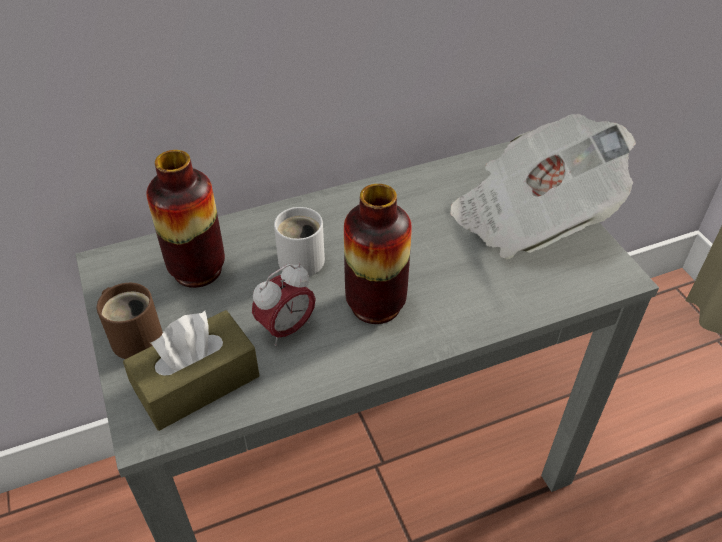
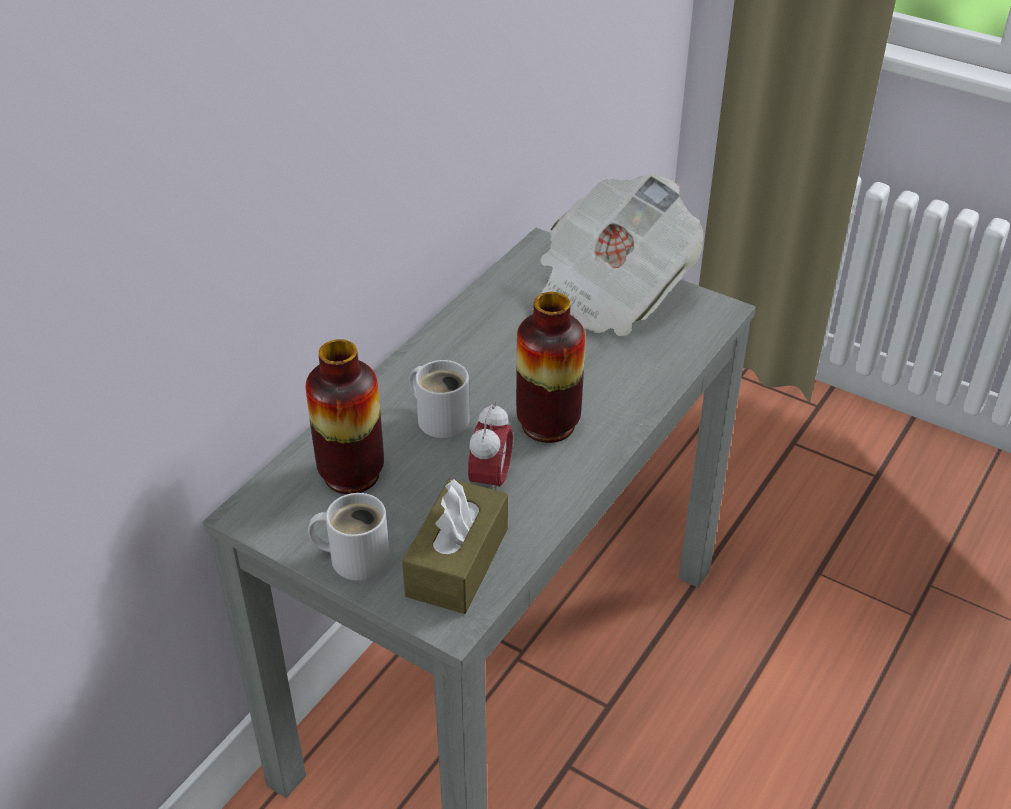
camera: 35 degrees left, 5 degrees down
(135, 335) = (355, 556): brown mug -> white mug

